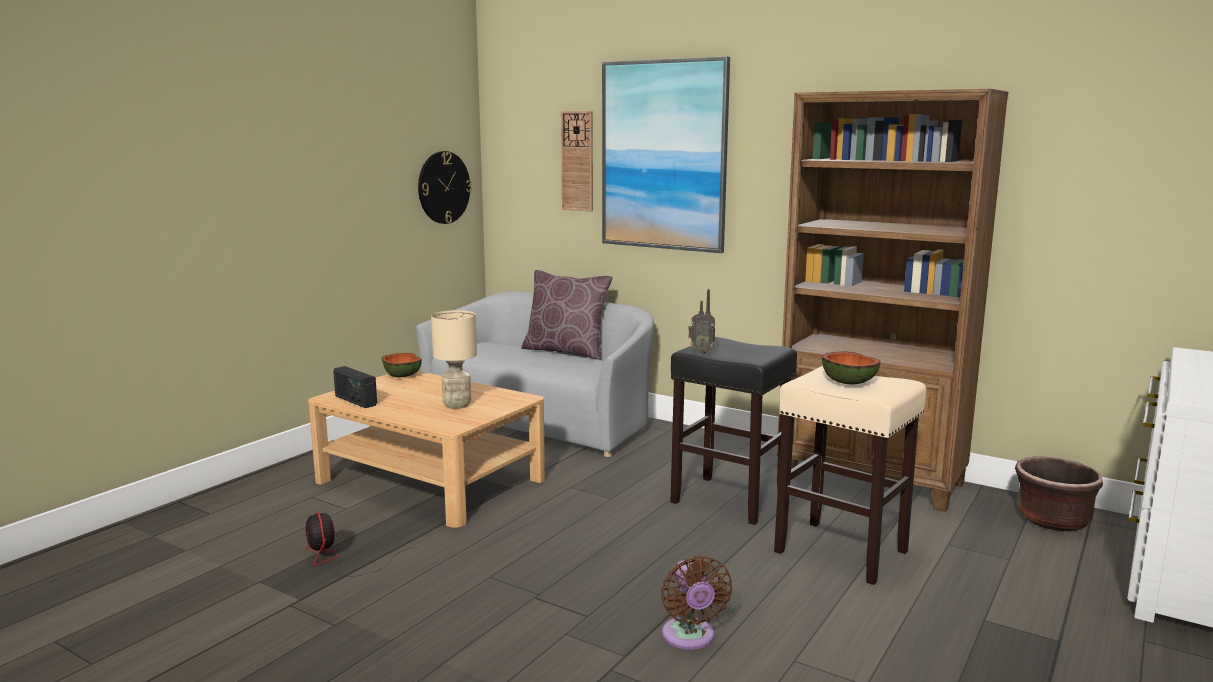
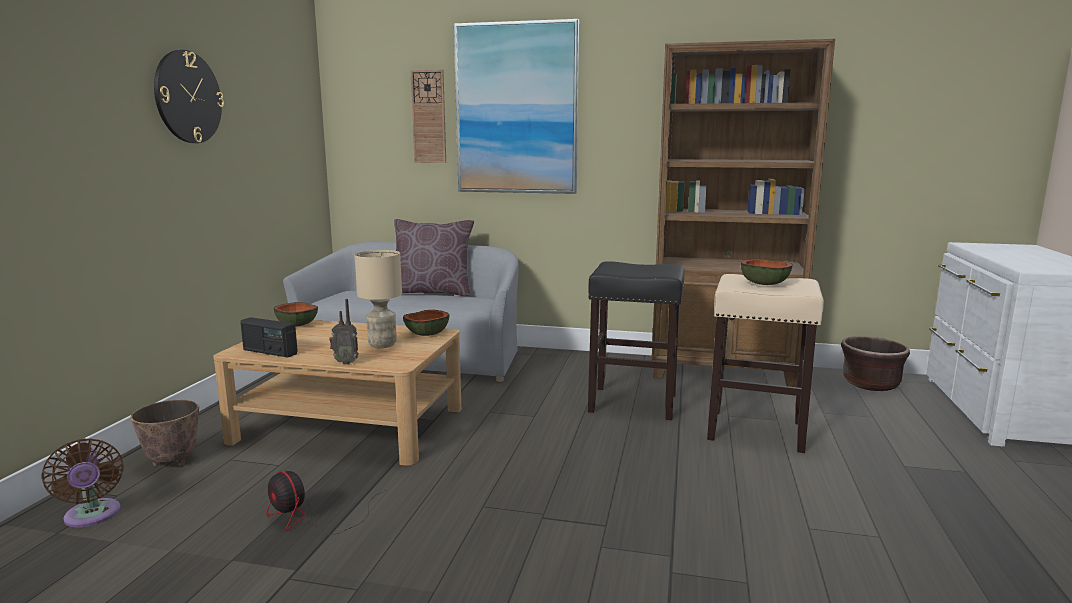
camera: 20 degrees left, 0 degrees up
(266, 491) = (172, 461): none -> planter
(443, 187) = (296, 143): wall clock -> wall clock (188, 97)
(509, 398) = (427, 333): none -> bowl
(689, 638) = (710, 526): brown fan -> brown fan (92, 516)
(702, 352) = (616, 272): radio -> radio (346, 362)

